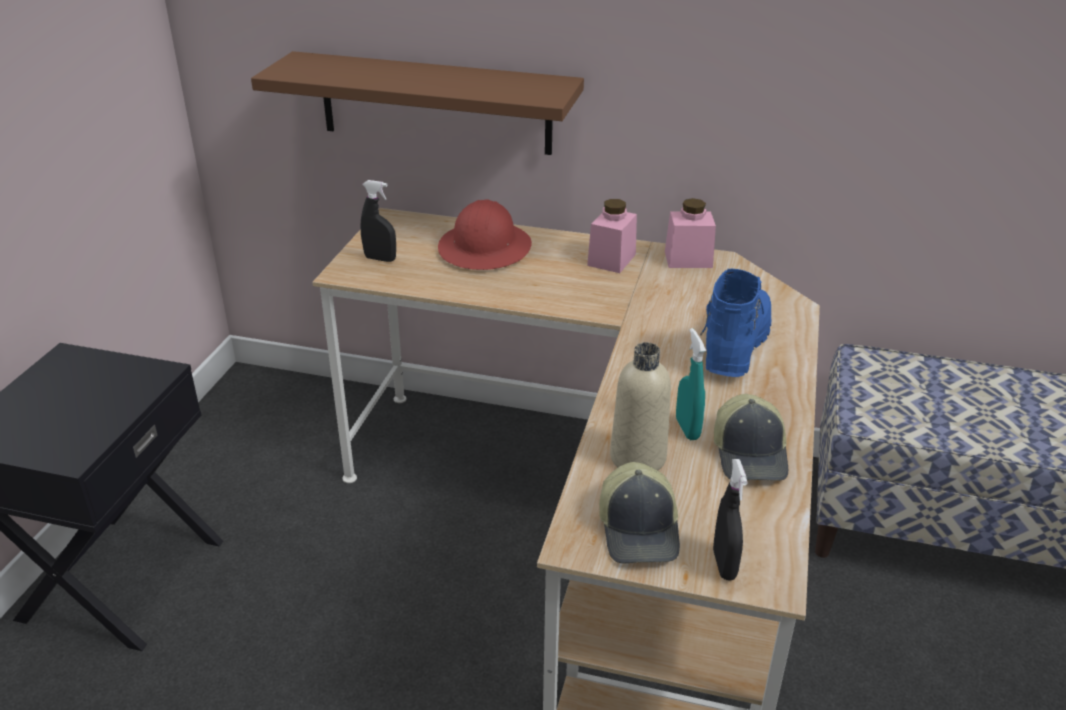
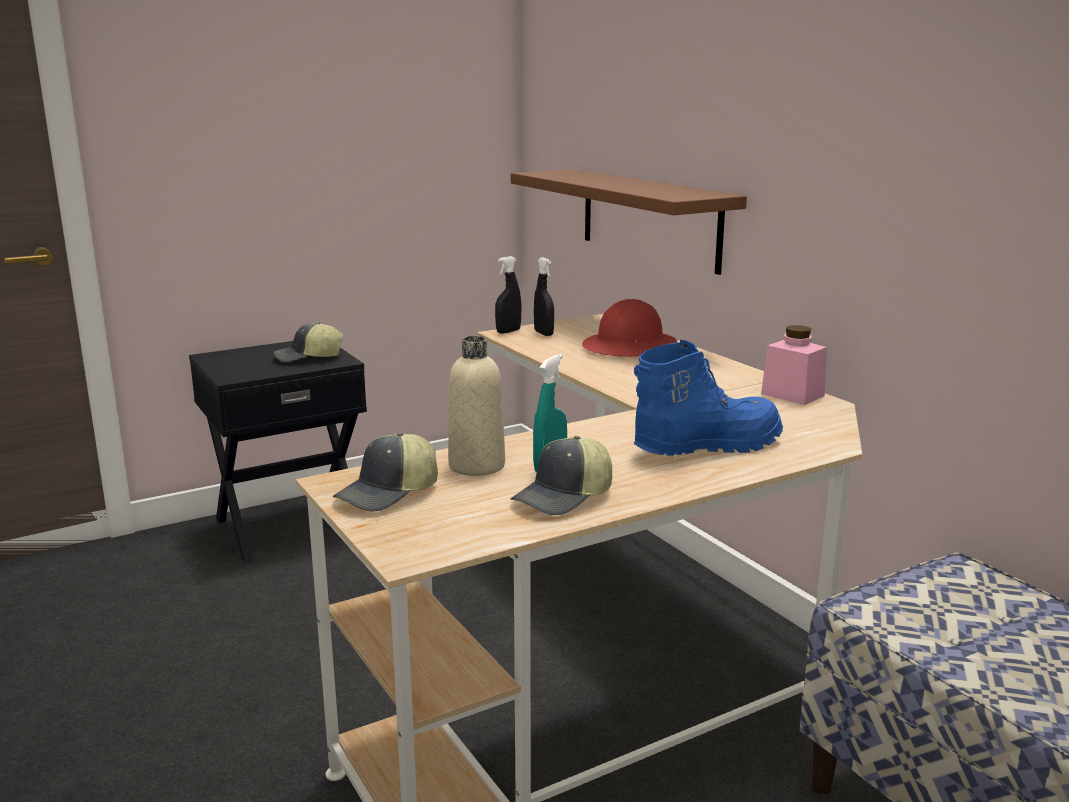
camera: 45 degrees right, 15 degrees down
(109, 384) = (308, 358): none -> cap
(611, 260) = (719, 377): pink jar -> none
(724, 565) = (398, 533): black spray bottle -> black spray bottle (508, 331)

